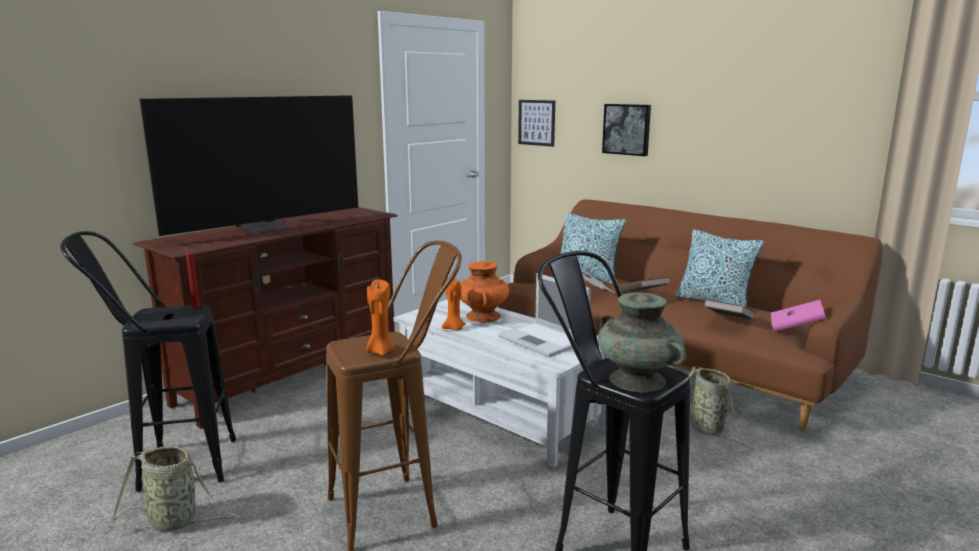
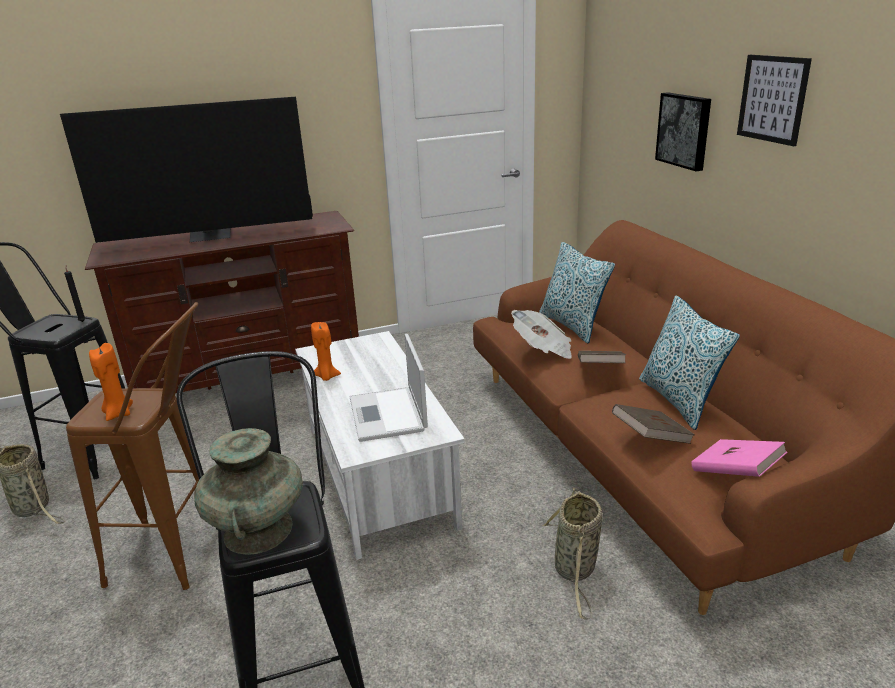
camera: 30 degrees right, 10 degrees up
(196, 308) = (82, 321): red candle -> black candle
(483, 316) = (374, 366): orange vase -> none
(536, 122) = (602, 110): picture -> picture (772, 99)

